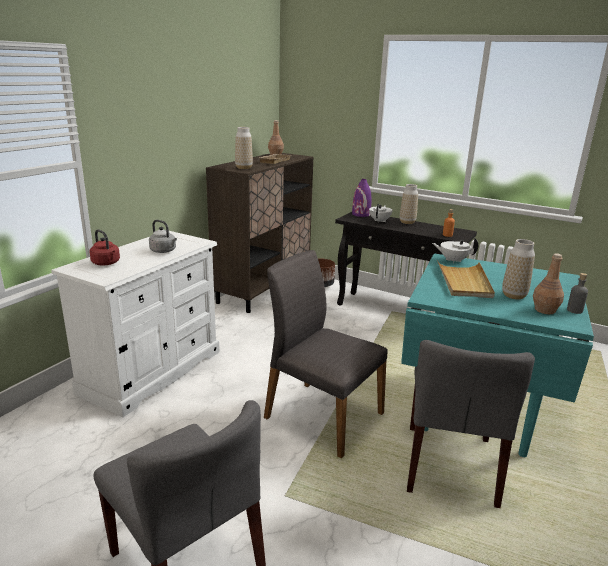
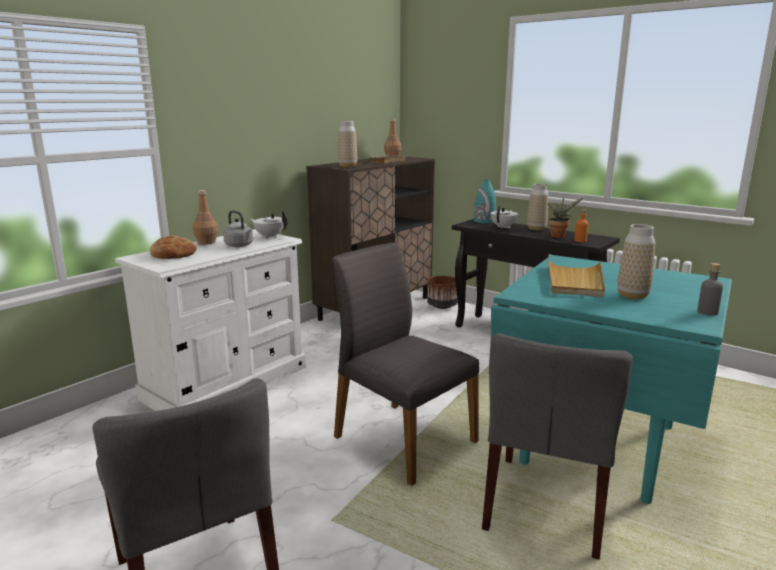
camera: 10 degrees right, 5 degrees down
(106, 263) = (173, 254): red kettle -> bread
(361, 214) = (484, 221): purple vase -> turquoise vase
(428, 230) = (558, 236): none -> potted plant
(453, 260) = (571, 261): white teapot -> white teapot (269, 236)
(545, 310) = (667, 310): brown bottle -> brown bottle (206, 242)

